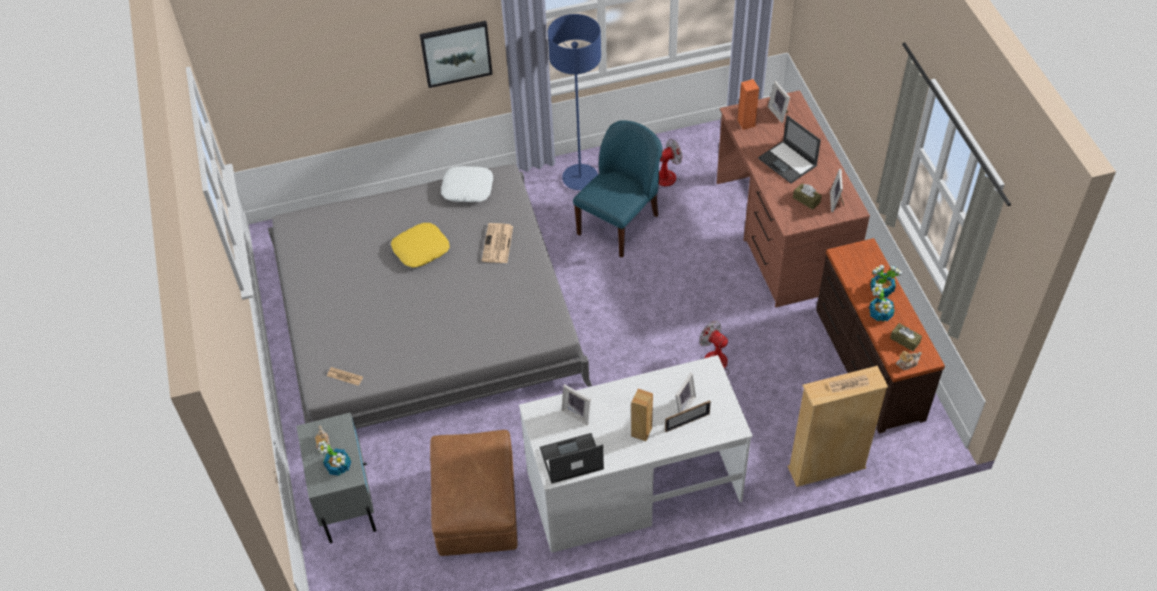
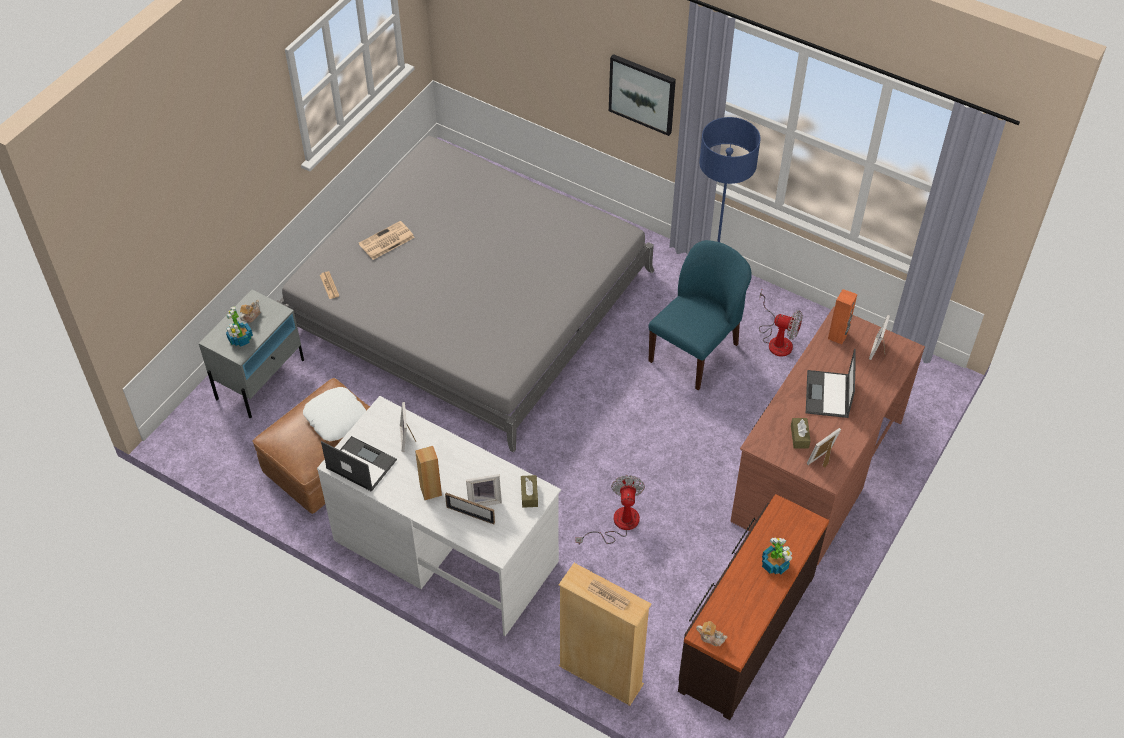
camera: 45 degrees right, 0 degrees up
(420, 249) = (492, 239): yellow pillow -> none
(468, 188) = (583, 221): white pillow -> white pillow (337, 418)
(498, 244) = (548, 280): newspaper -> newspaper (386, 241)
(619, 224) = (695, 351): blue chair -> blue chair turned 45 degrees counterclockwise
(880, 314) = (745, 582): potted plant -> none
(905, 340) = (736, 619): brown tissue box -> brown tissue box (529, 494)

